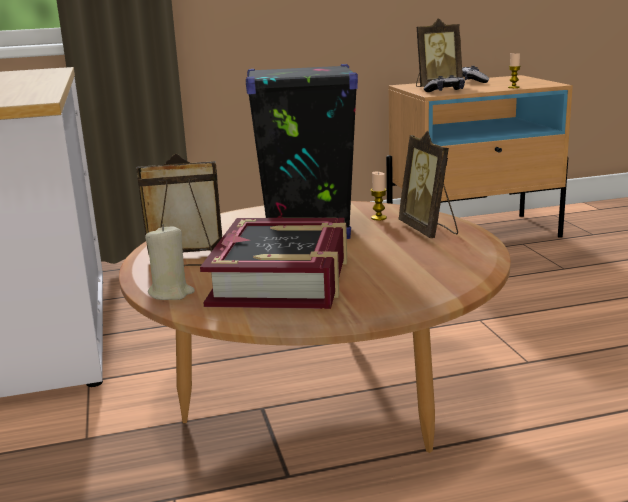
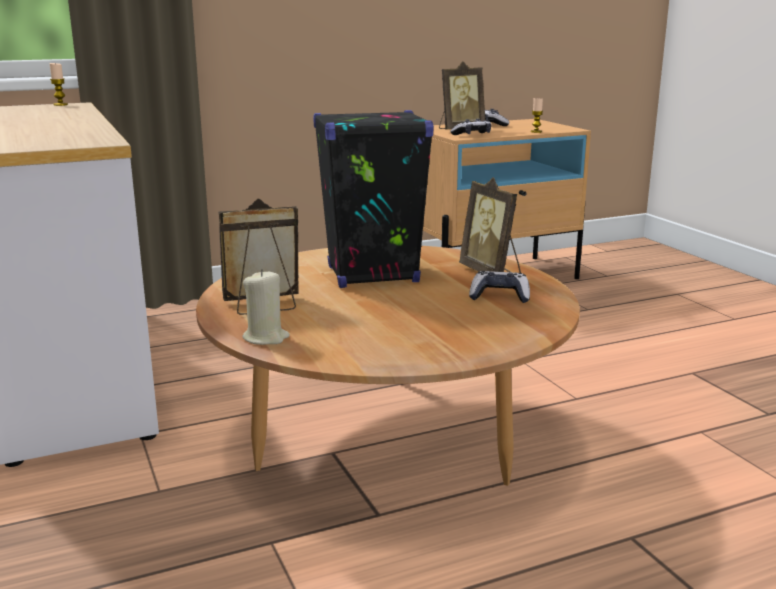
camera: 10 degrees left, 0 degrees up
(282, 278) = (371, 321): book -> none
(378, 218) = (437, 261): candle -> candle (60, 104)
(427, 255) = (499, 296): none -> game controller

